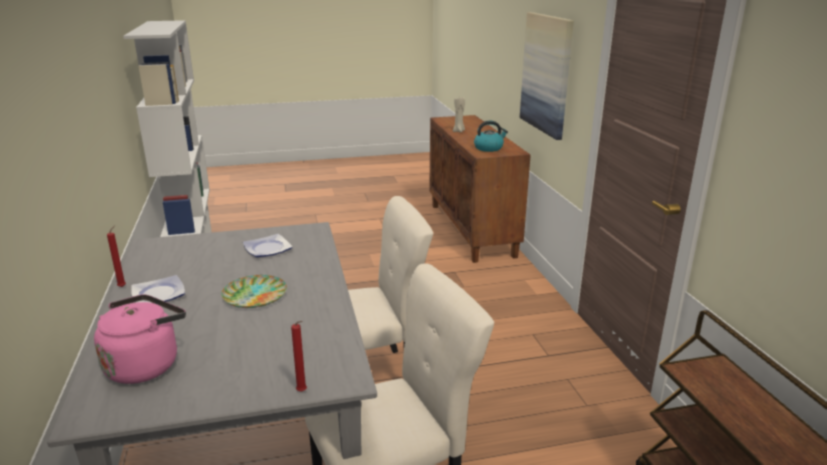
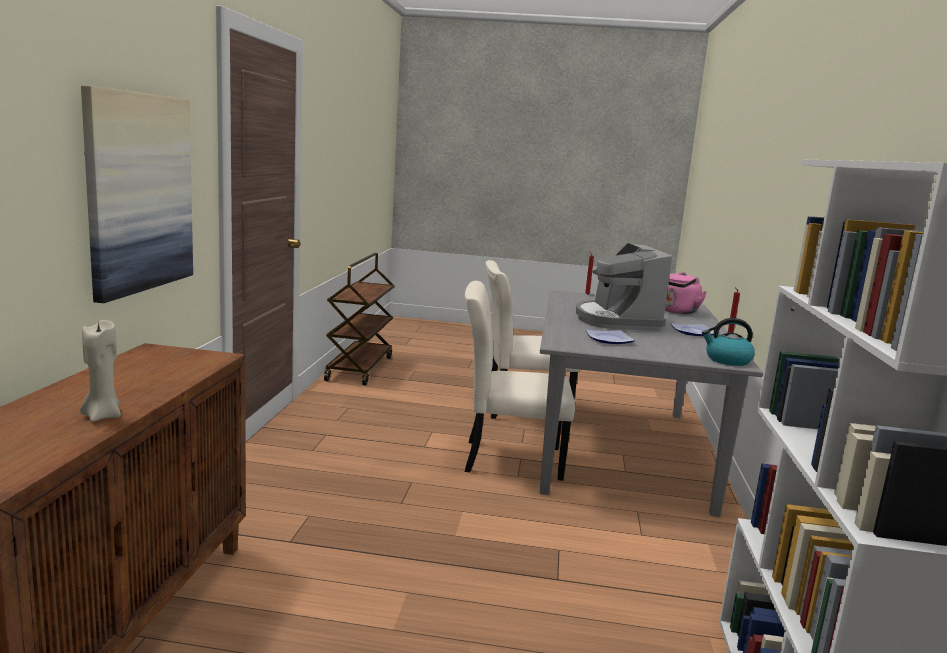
camera: 160 degrees left, 10 degrees down
(254, 295) = (617, 320): plate -> coffee machine
(489, 148) = (173, 364): kettle -> kettle (727, 360)

